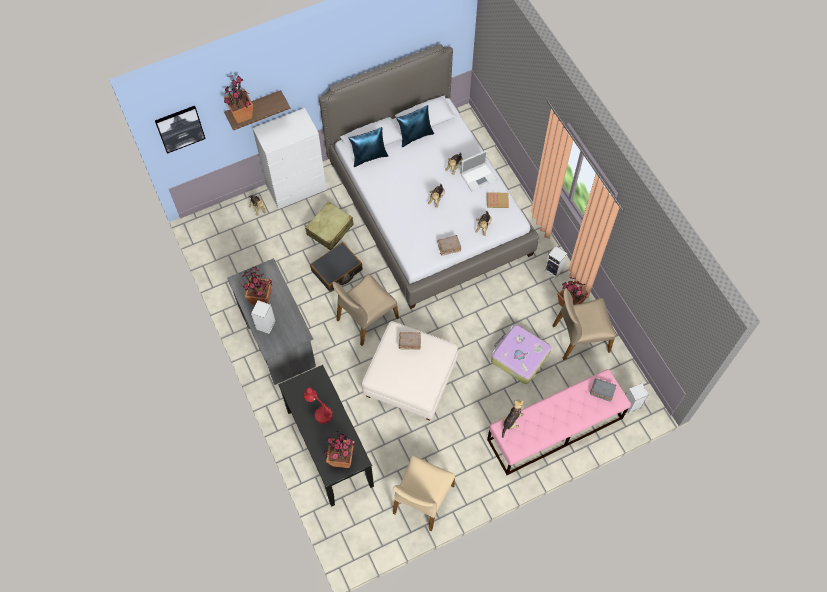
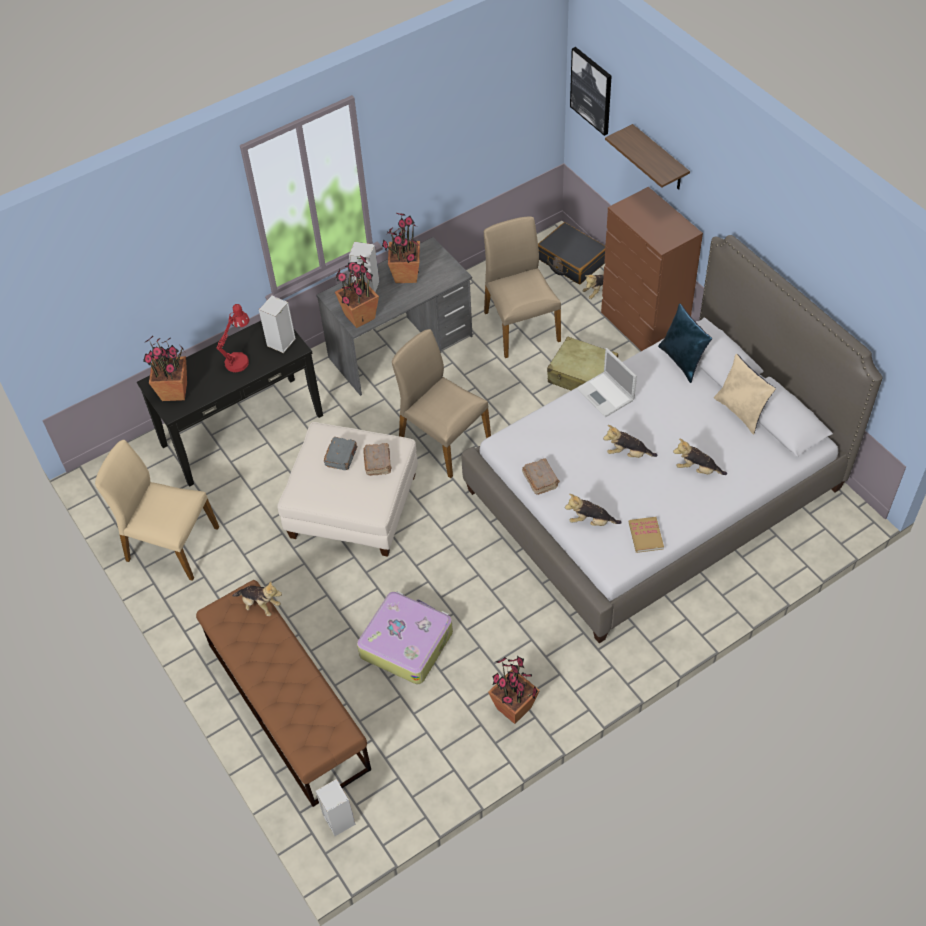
camera: 85 degrees right, 10 degrees down
(241, 115) = (630, 141): potted plant -> potted plant (359, 316)
(296, 188) = (644, 327): white dresser -> brown dresser
(337, 270) = (515, 394): black suitcase -> black suitcase (571, 261)
(415, 136) = (741, 411): blue pillow -> beige pillow
(479, 176) = (686, 505): laptop -> laptop (606, 395)
(554, 270) = (577, 680): speaker -> speaker (281, 343)
(554, 429) = (287, 705): pink bench -> brown bench
(580, 338) = (454, 729): beige chair -> beige chair (520, 326)
(601, 391) = (320, 728): grey book -> grey book (341, 457)

